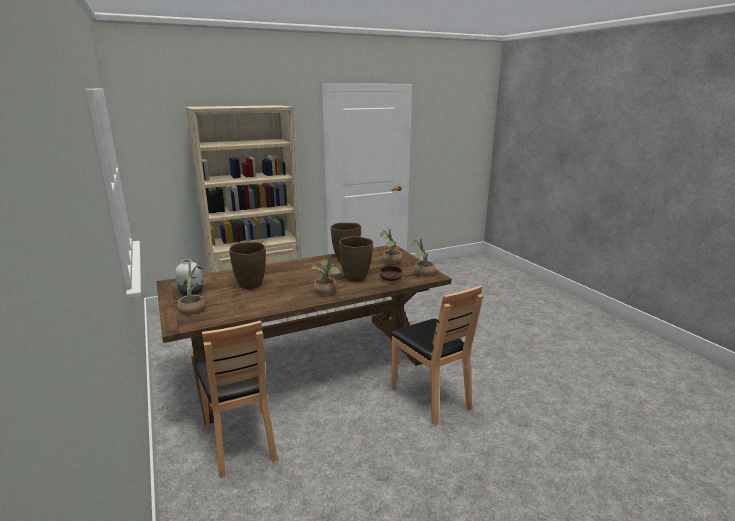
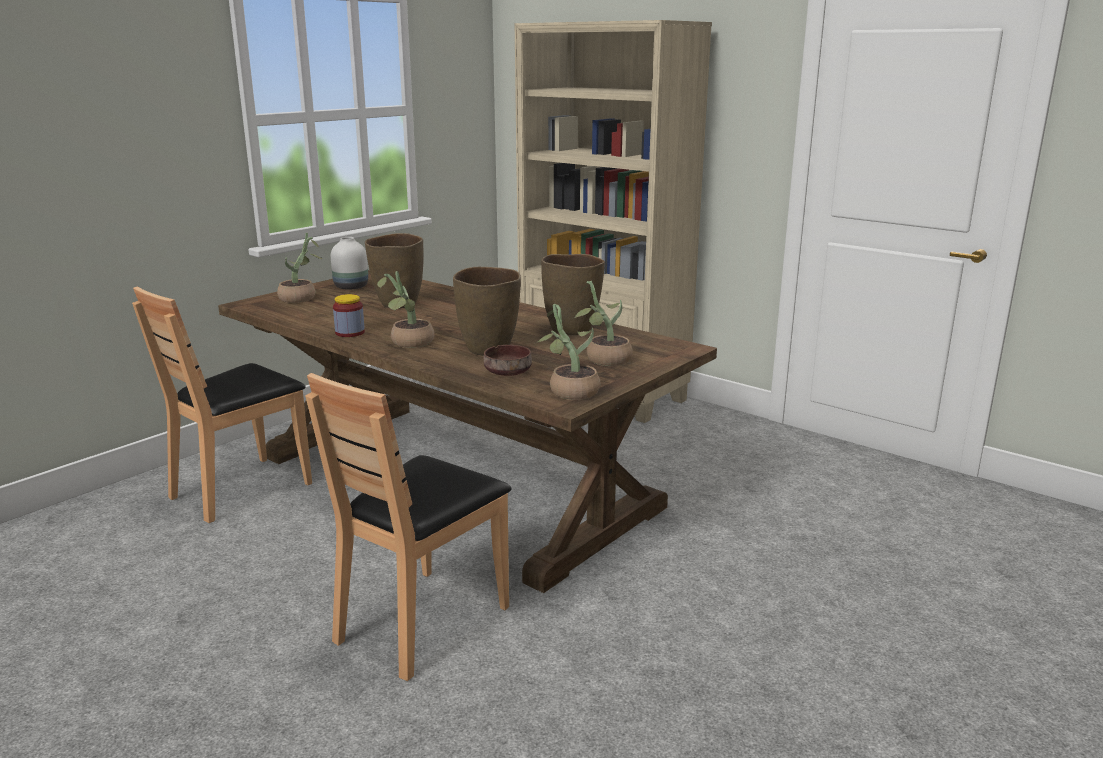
camera: 65 degrees right, 0 degrees up
(289, 302) = (350, 333): none -> jar

